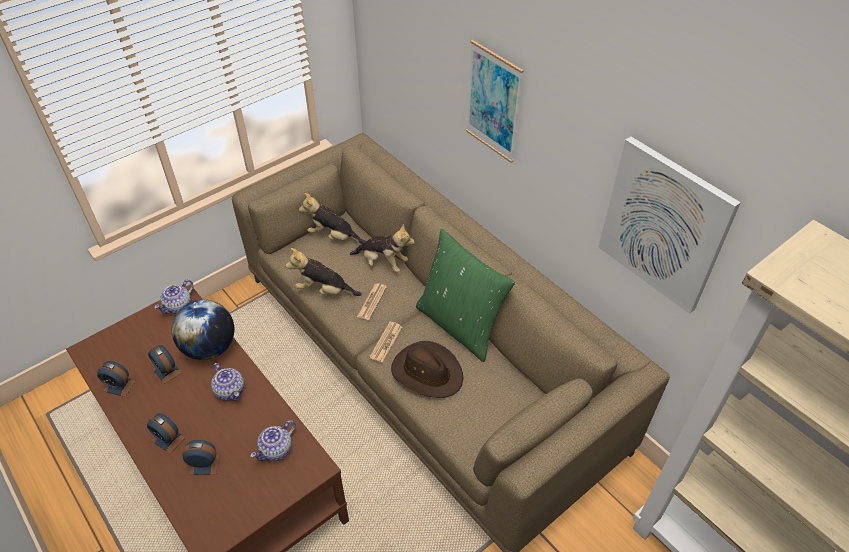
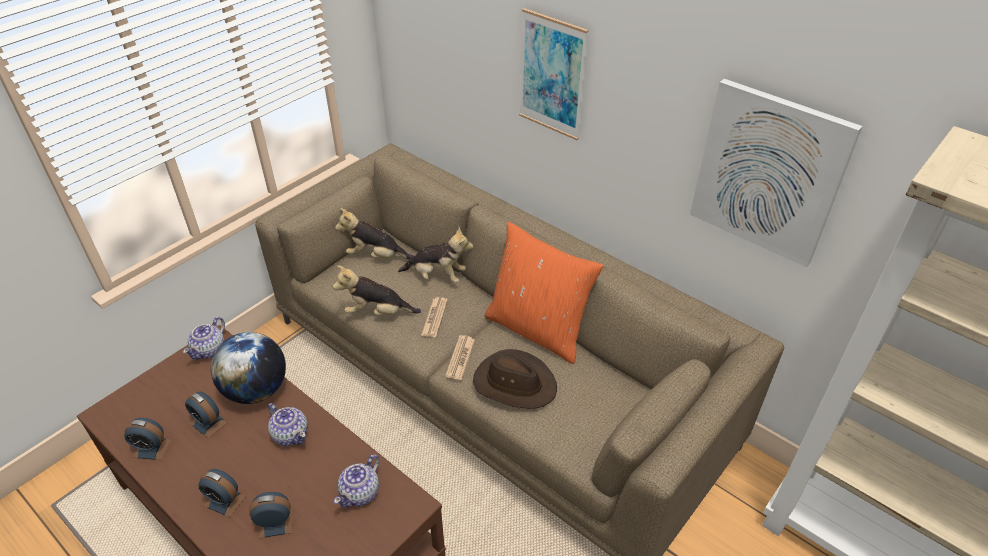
camera: 10 degrees left, 5 degrees down
(460, 325) = (538, 329): green pillow -> orange pillow

